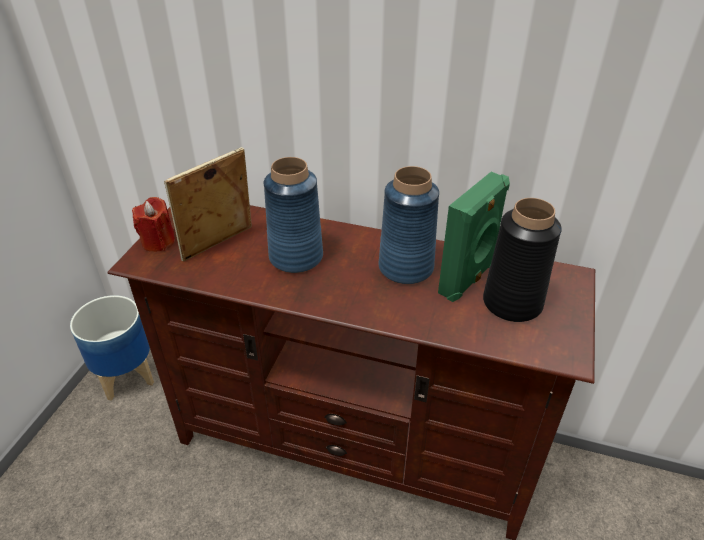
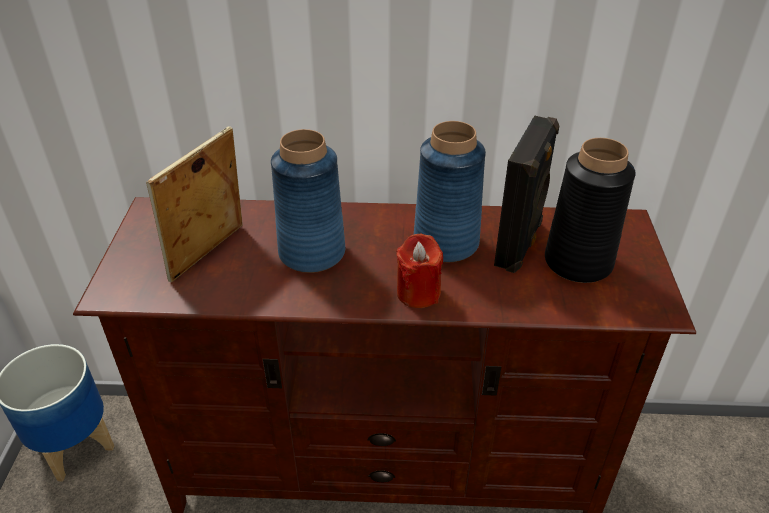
camera: 15 degrees left, 0 degrees up
(158, 242) = (128, 263): red candle -> red candle (418, 293)
(468, 279) = (520, 244): green speaker -> black speaker

